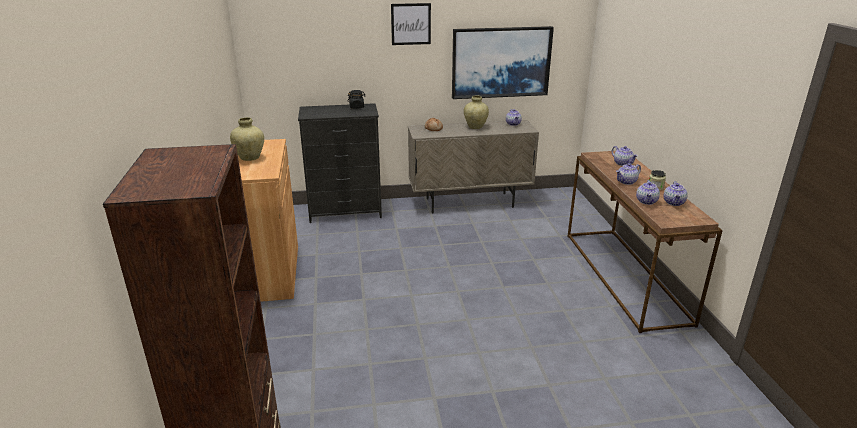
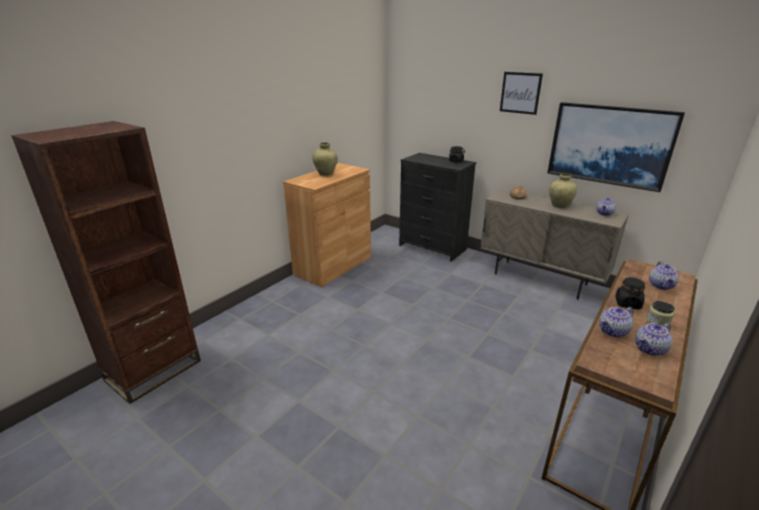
camera: 45 degrees right, 0 degrees up
(626, 182) = (627, 303): teapot -> black jar

